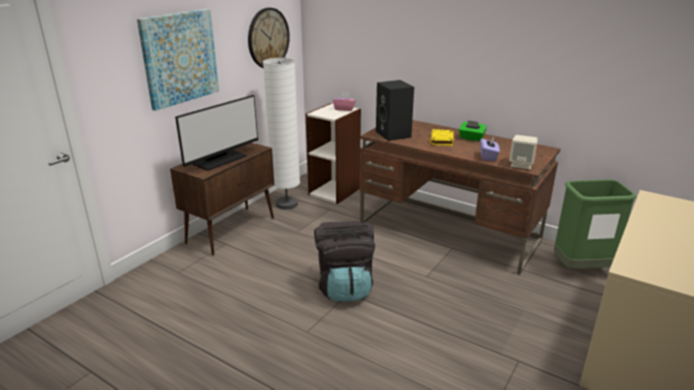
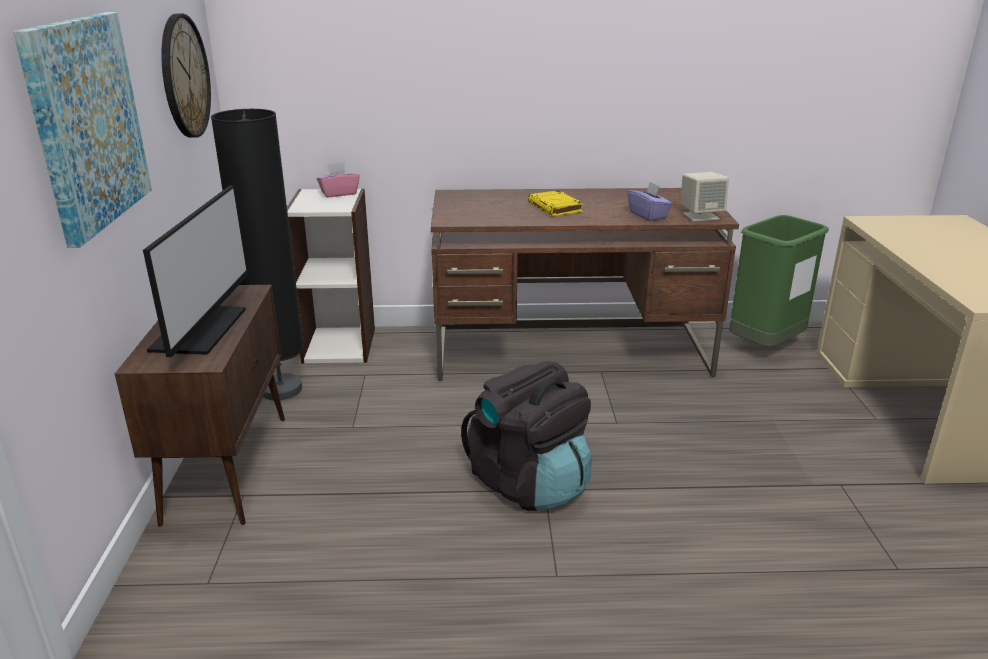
camera: 35 degrees left, 0 degrees up
(287, 204) = (281, 390): white floor lamp -> black floor lamp
(394, 134) = (478, 214): black speaker -> none
(471, 138) = (588, 197): green tissue box -> none

